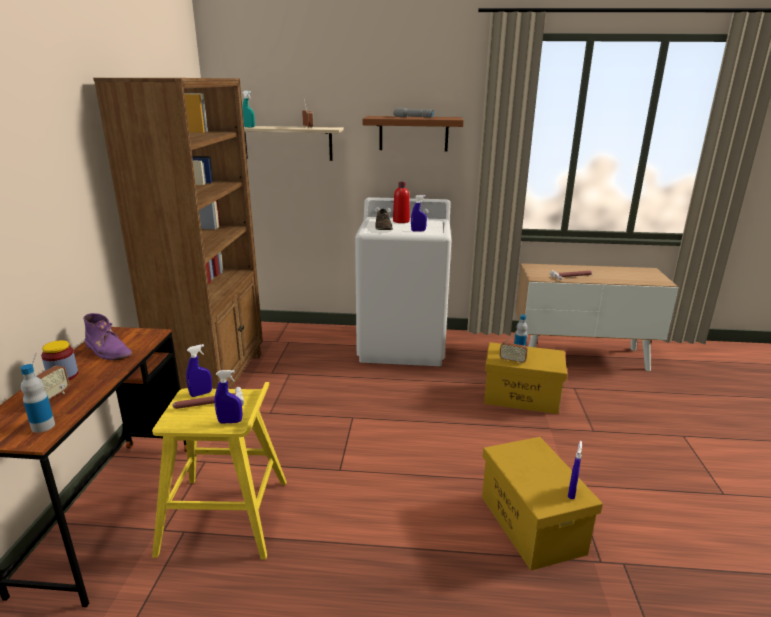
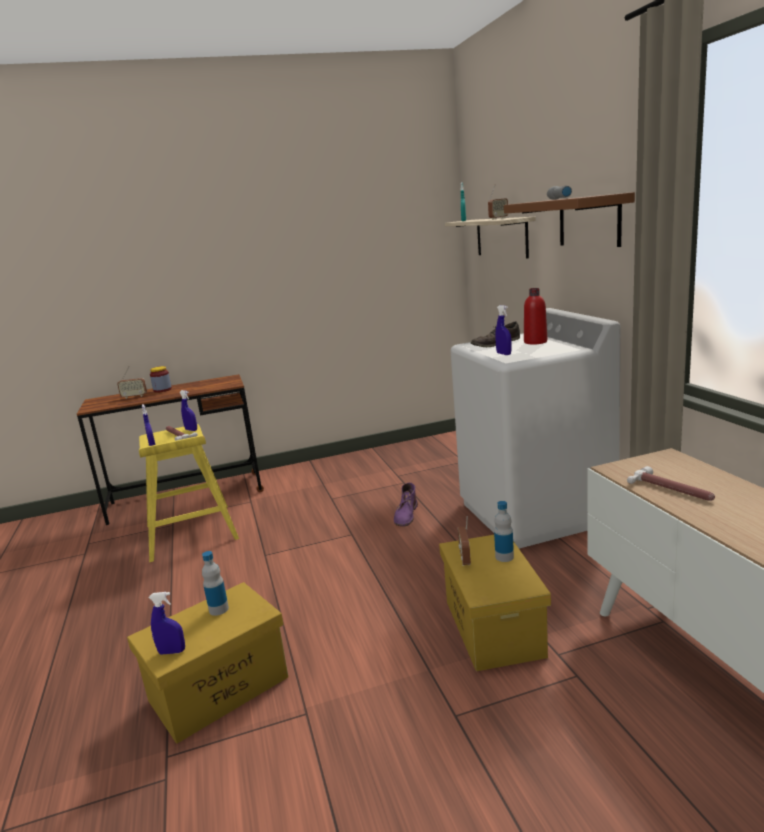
camera: 70 degrees right, 5 degrees down
(43, 426) = (103, 405): bottle -> bottle (219, 609)
(108, 350) = (201, 385): purple boot -> purple boot (406, 515)
(215, 381) = (362, 463): brown bookcase -> none

